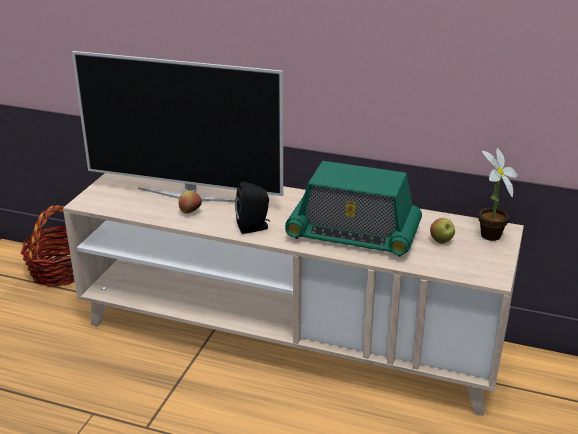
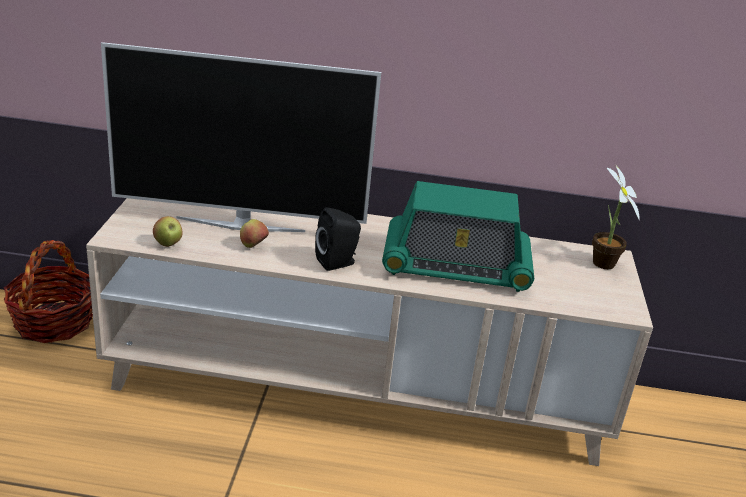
camera: 15 degrees left, 0 degrees up
(441, 241) = (555, 272): apple -> apple (168, 244)

